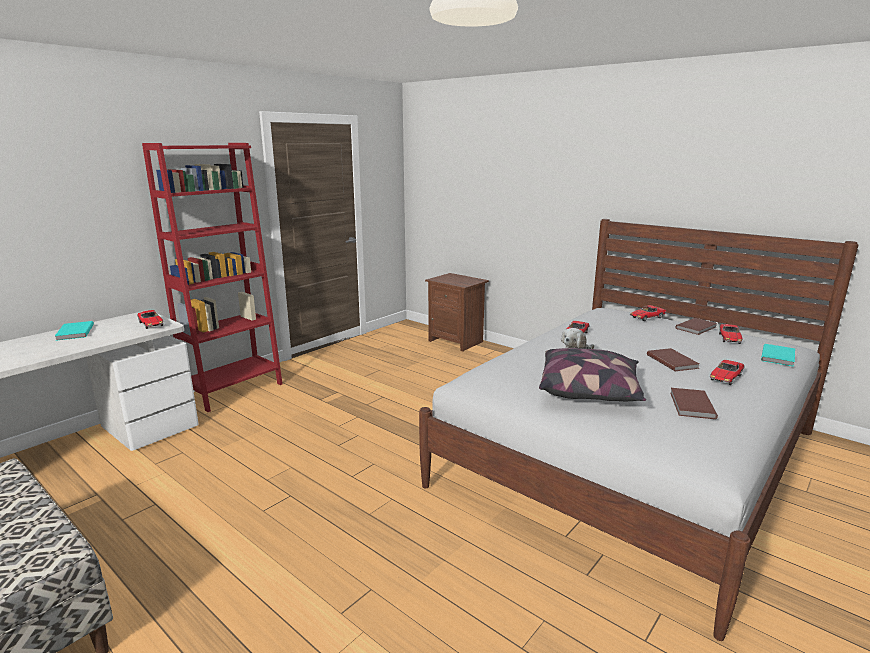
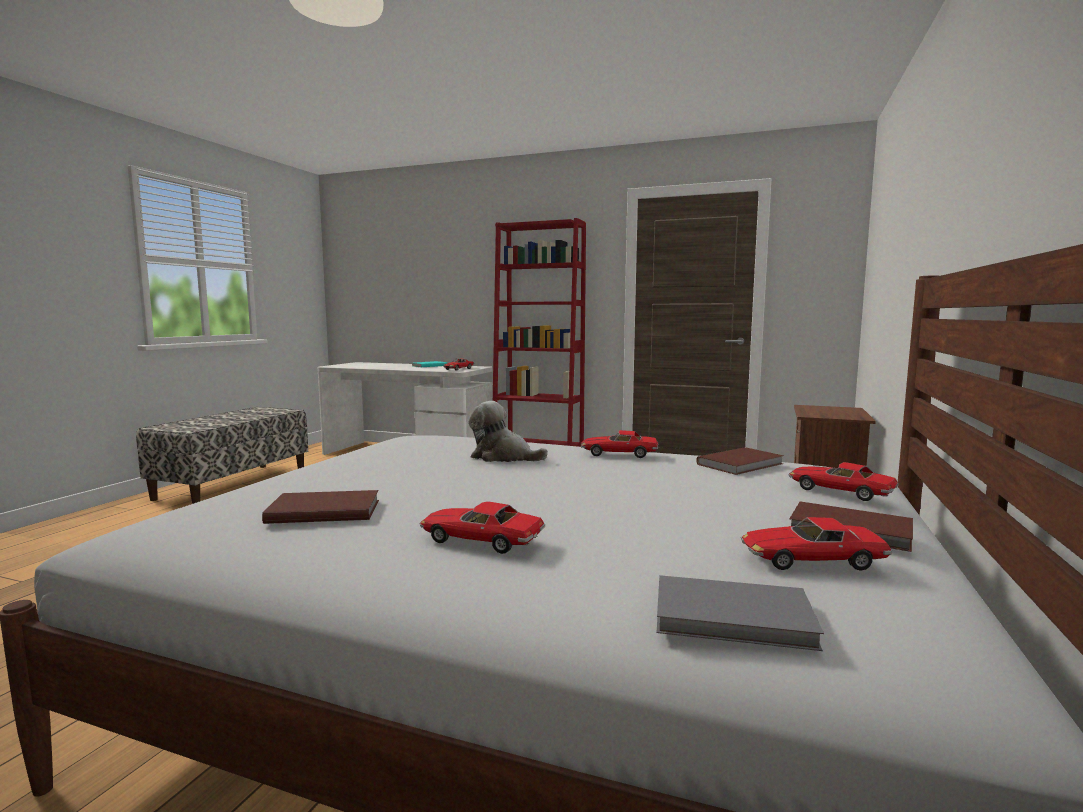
camera: 70 degrees right, 10 degrees down
(589, 391) = (377, 466): pillow -> none
(672, 361) = (545, 503): brown book -> brown book (742, 464)
(779, 356) = (735, 619): turquoise book -> grey book

